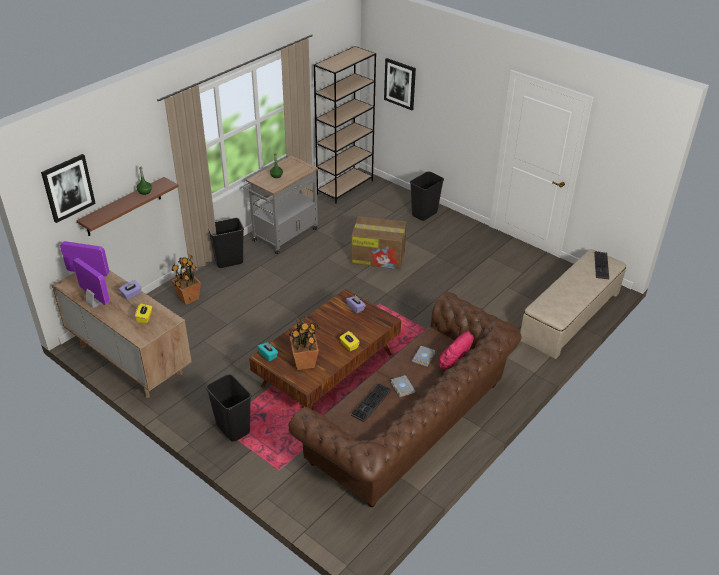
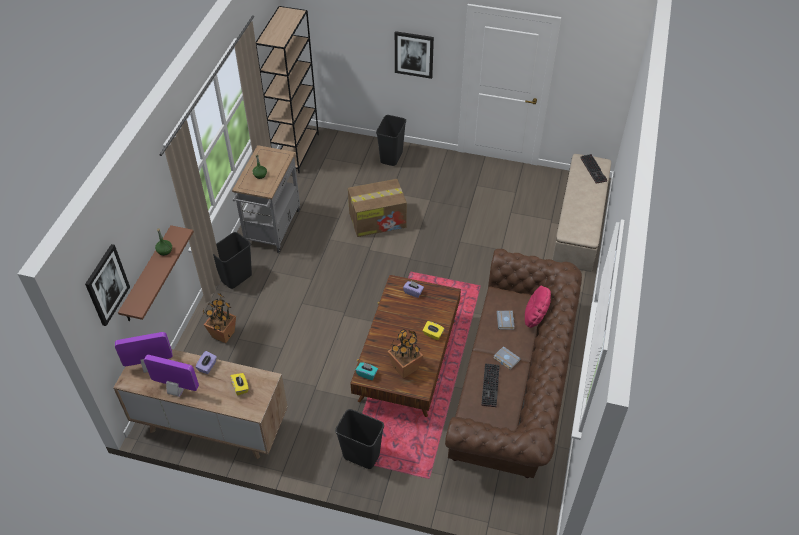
camera: 25 degrees left, 10 degrees up
(400, 83) = (336, 34): picture -> picture (414, 54)

